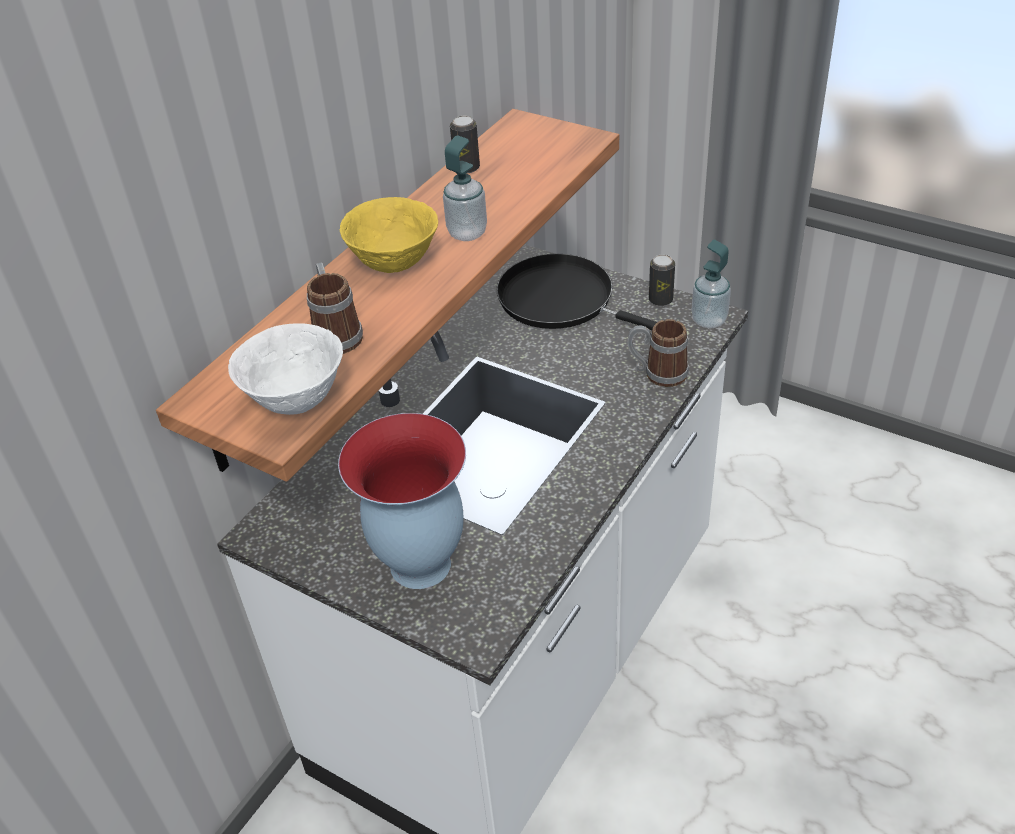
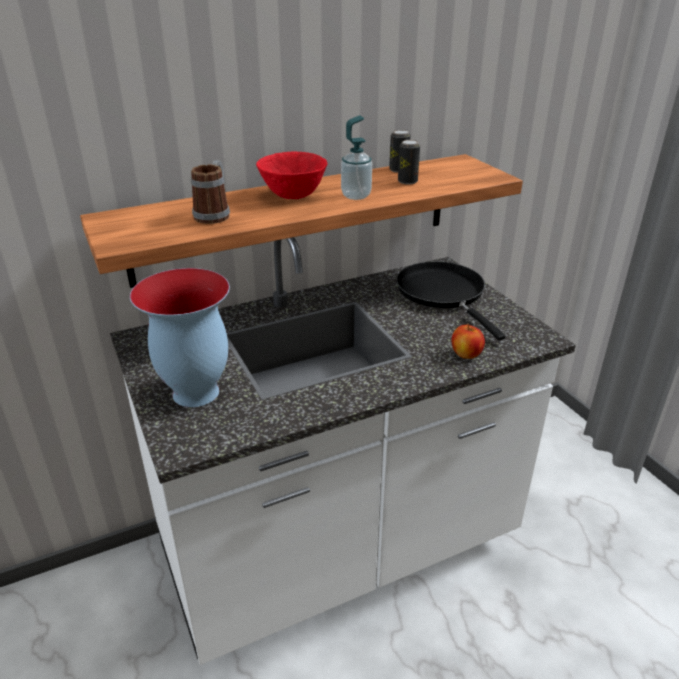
camera: 30 degrees right, 10 degrees down
(295, 400) = (148, 234): white bowl -> none
(394, 264) = (293, 196): yellow bowl -> red bowl
(657, 373) = (466, 354): mug -> apple
(660, 300) = (513, 316): can -> can (407, 181)
(709, 320) = (537, 339): soap dispenser -> none

